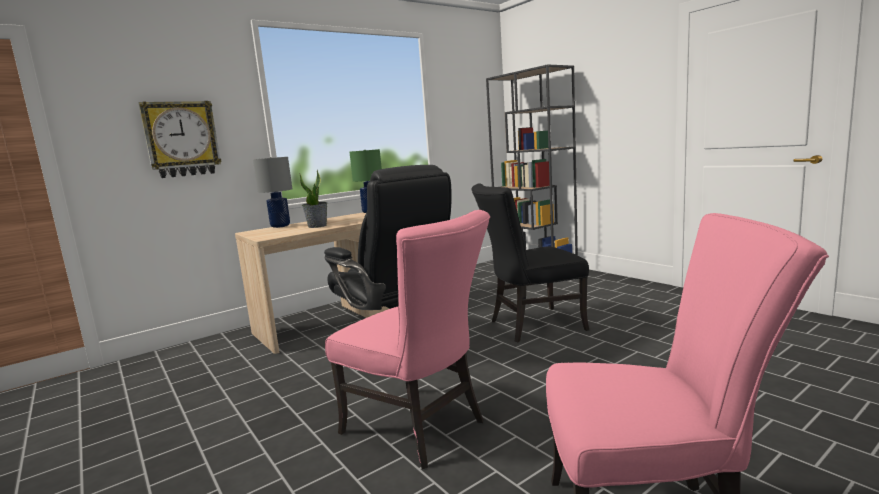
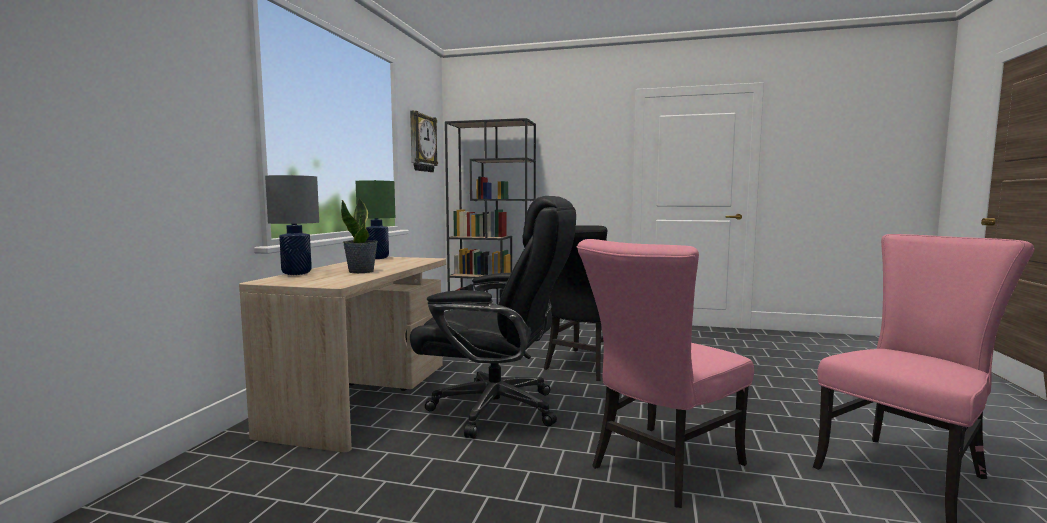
camera: 40 degrees left, 5 degrees down
(182, 139) = (153, 130): wall clock -> wall clock (421, 143)
(420, 428) = (660, 467): pink chair -> pink chair turned 135 degrees clockwise

